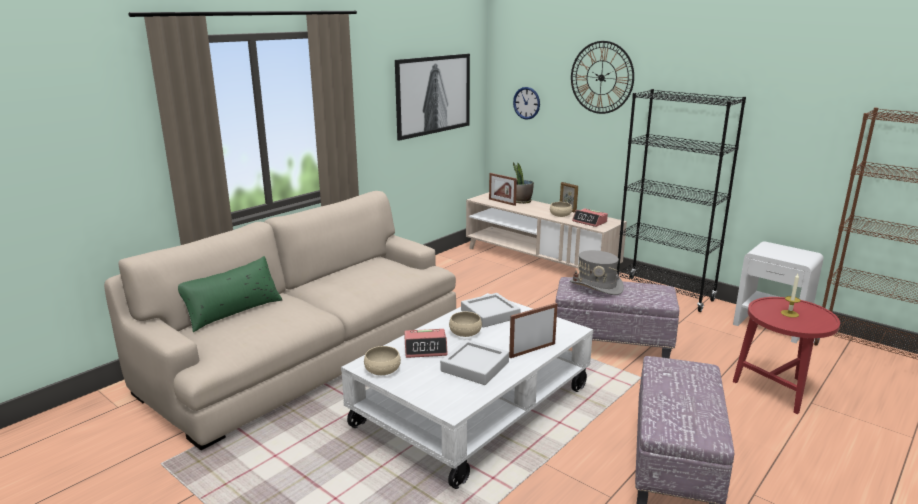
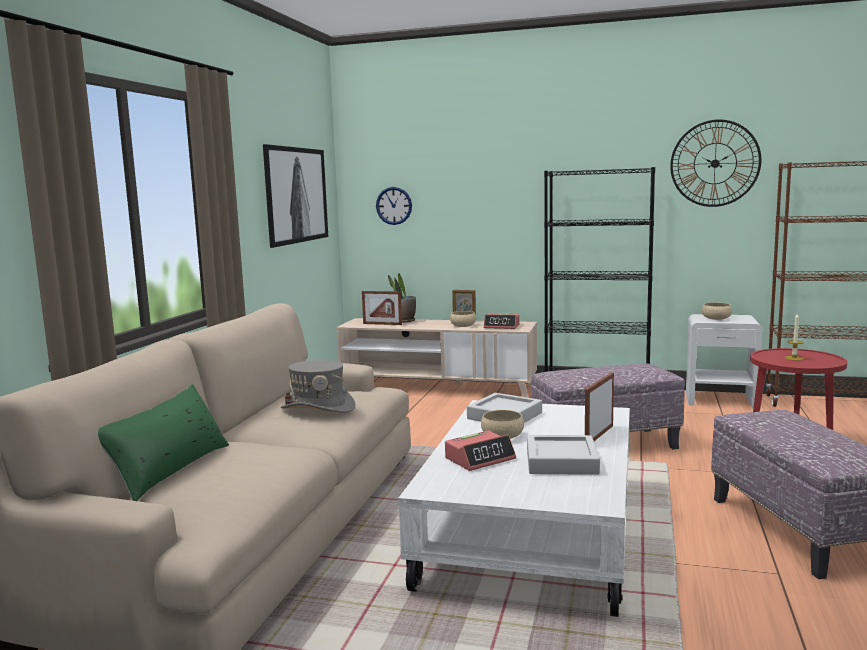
camera: 25 degrees left, 10 degrees down
(382, 370) = (458, 488): beige bowl -> beige bowl (716, 318)
(596, 286) = (584, 373): grey hat -> grey hat (318, 408)
(601, 77) = (487, 166): wall clock -> wall clock (715, 163)

